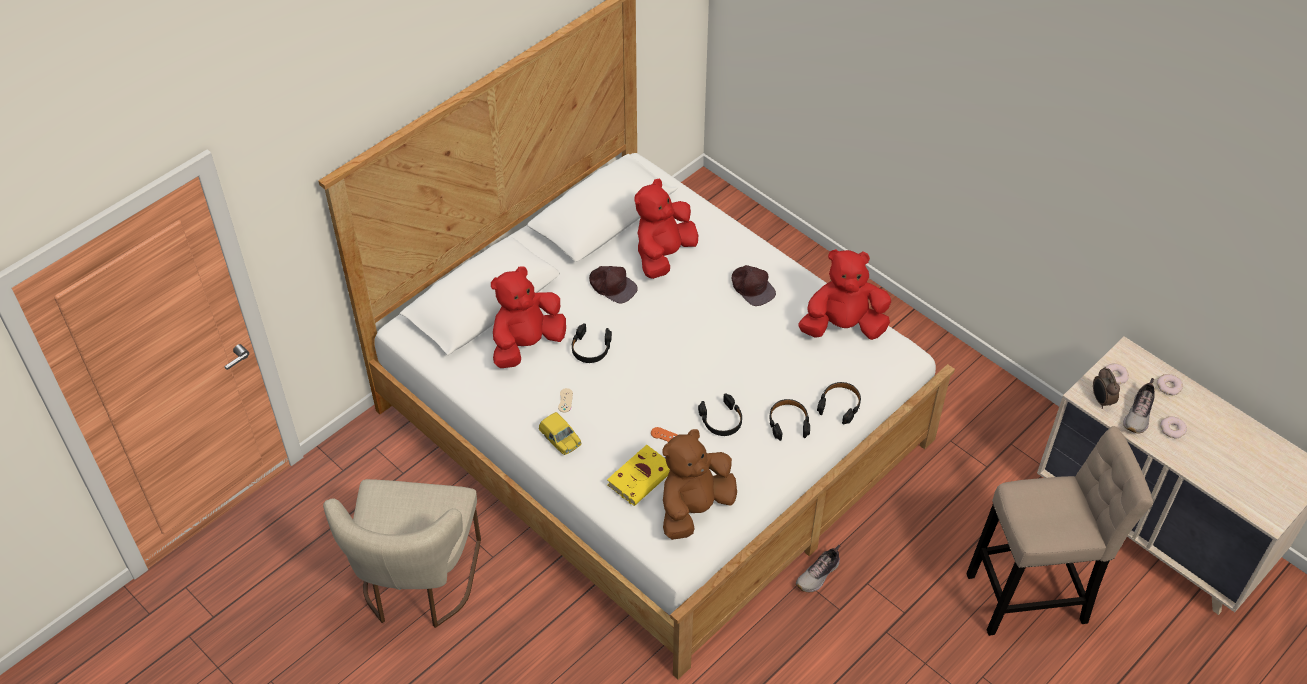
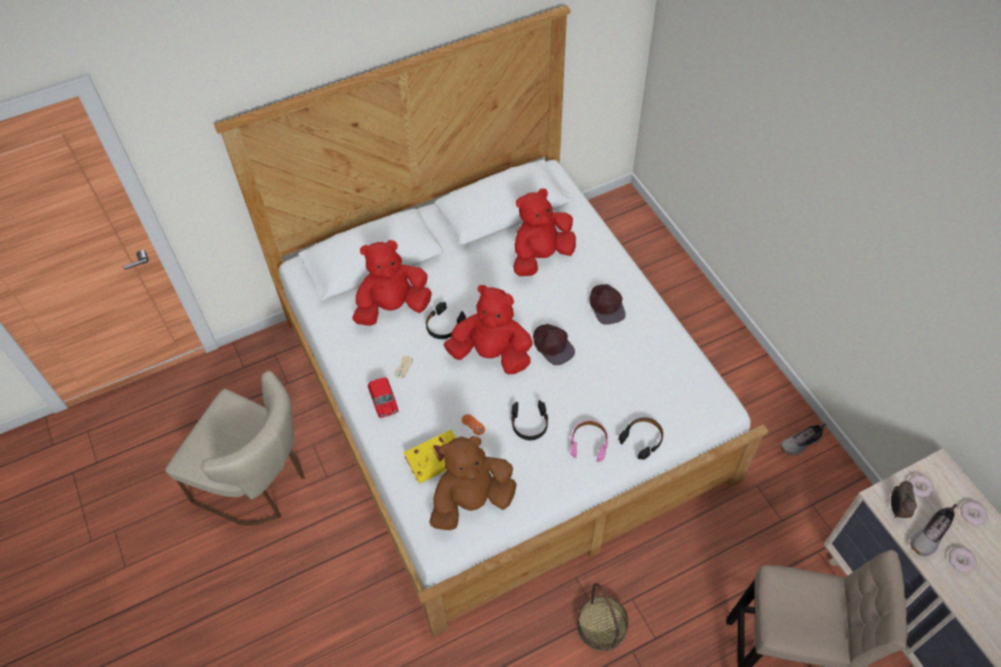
camera: 20 degrees right, 5 degrees up
(417, 584) = (259, 482): beige chair -> beige chair turned 90 degrees counterclockwise
(560, 440) = (384, 402): yellow toy car -> red toy car
(612, 286) = (486, 273): brown cap -> brown cap (552, 345)
(788, 423) = (589, 443): black headphones -> pink headphones
(818, 575) = (591, 577): shoe -> shoe (801, 443)
(843, 326) = (674, 364): red plush toy -> red plush toy (492, 354)
(846, 617) = (601, 626): none -> basket

